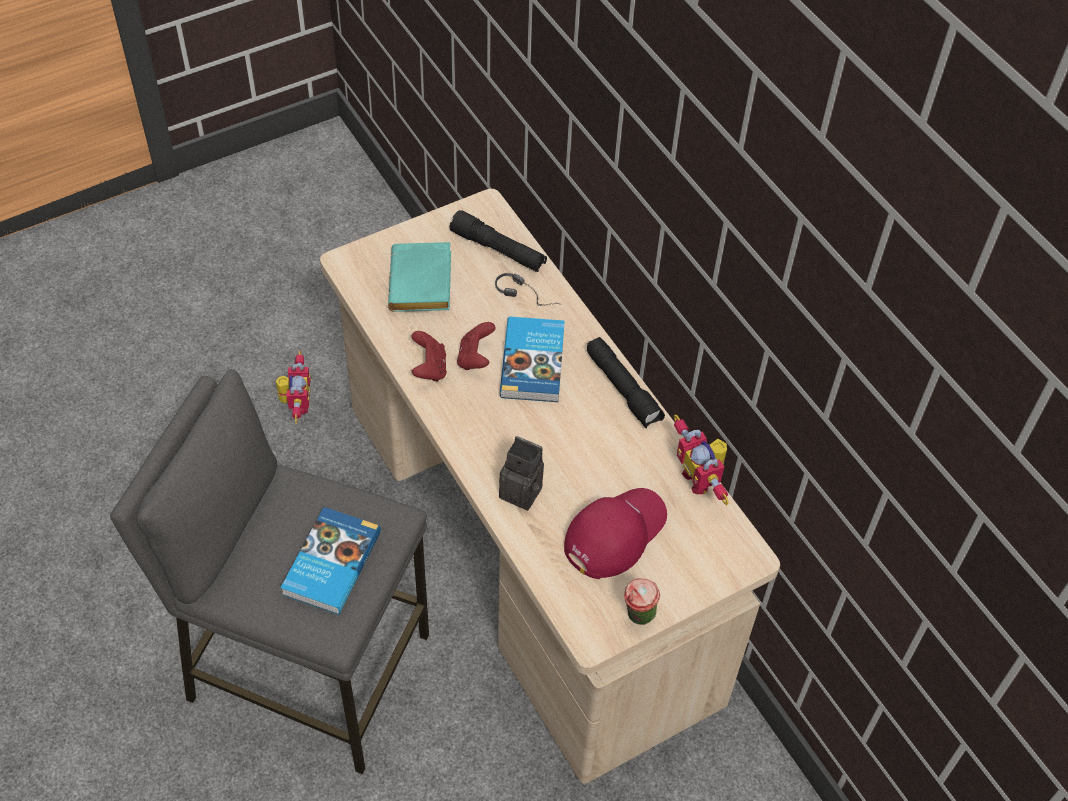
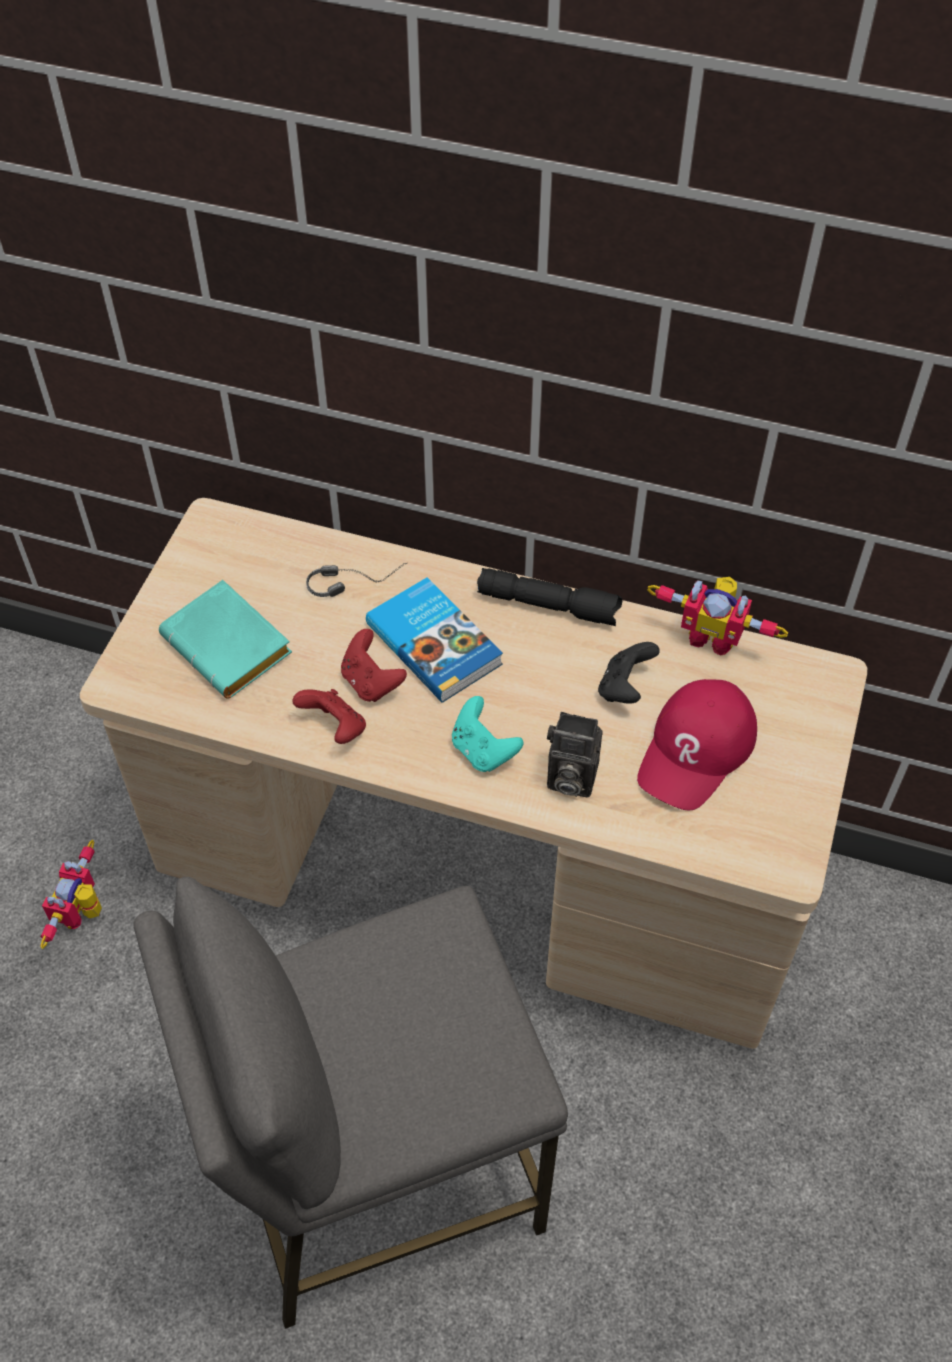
camera: 40 degrees left, 0 degrees up
(296, 404) = (83, 914): toy robot -> toy robot turned 120 degrees counterclockwise
(329, 563) = (438, 1020): book -> none
(494, 440) = (483, 751): none -> turquoise game controller
(498, 250) = (272, 556): black flashlight -> none
(524, 491) = (568, 778): camera -> camera turned 150 degrees counterclockwise
(613, 467) = (624, 688): none -> black game controller
(615, 533) = (696, 750): red cap -> red cap turned 150 degrees counterclockwise
(638, 617) = (807, 813): cup -> none

